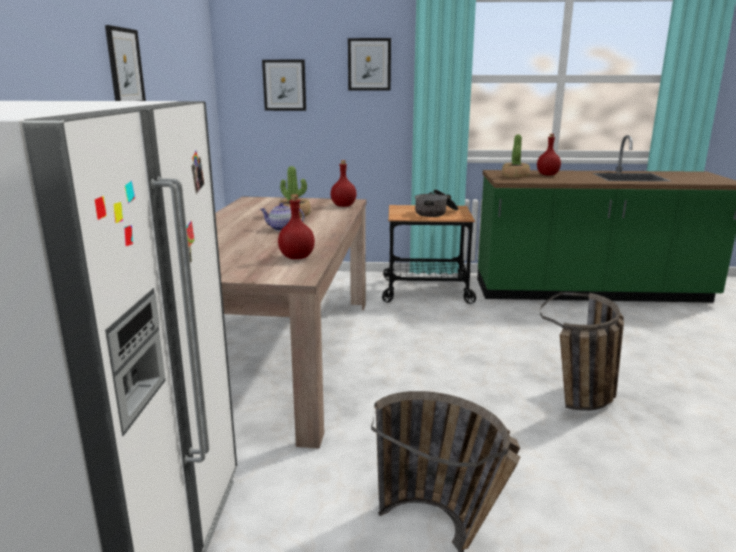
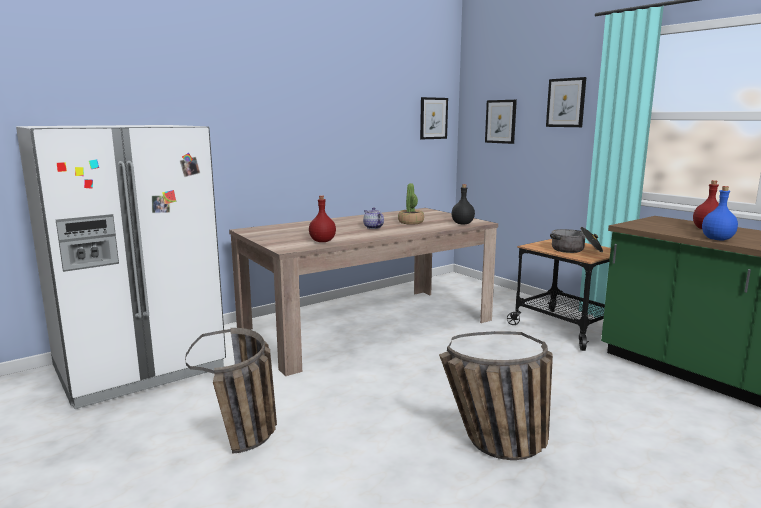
camera: 50 degrees right, 5 degrees down
(125, 67) = (315, 108): picture -> picture (433, 118)
(344, 206) = (463, 224): red bottle -> black bottle
(515, 176) = (660, 224): potted plant -> none
(580, 181) = (718, 239): none -> blue bottle

